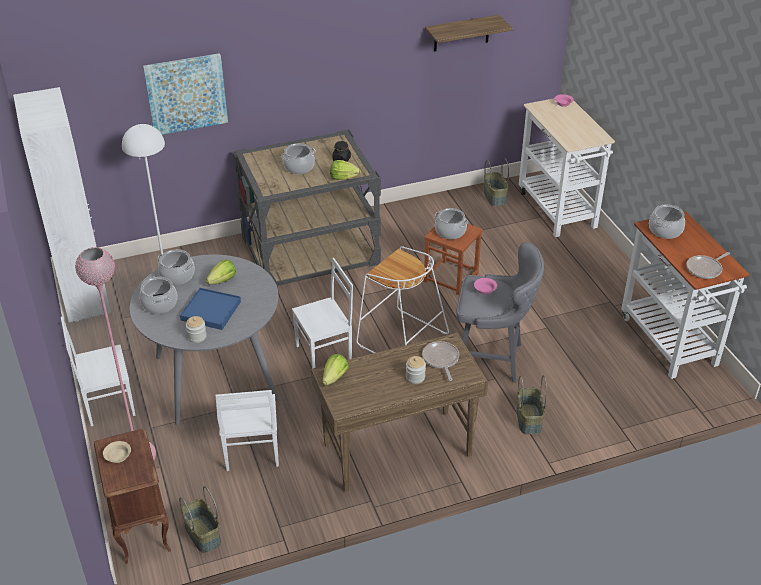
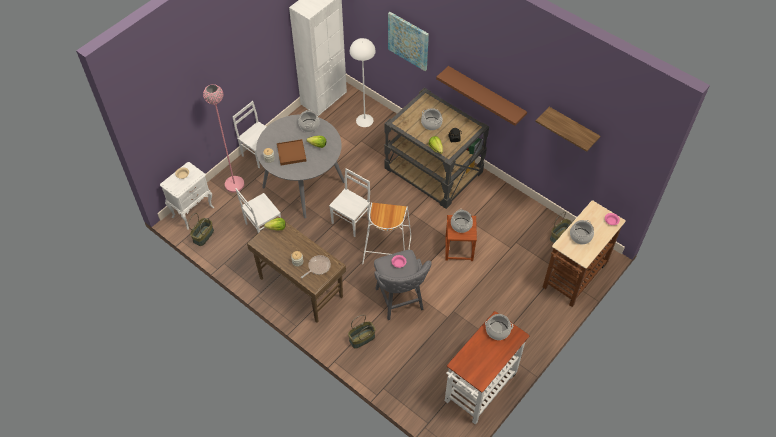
camera: 60 degrees right, 15 degrees up
(141, 530) = (193, 212): brown nightstand -> white nightstand
(159, 304) = (283, 131): cooking pot -> cooking pot (580, 236)
(211, 311) = (291, 153): blue tray -> brown tray
(325, 354) = (351, 221): white chair -> white chair turned 90 degrees counterclockwise
(330, 85) = (486, 95): none -> brown shelf
(557, 210) = (574, 277): white cart -> brown cart
(705, 269) = (470, 365): frying pan -> none

